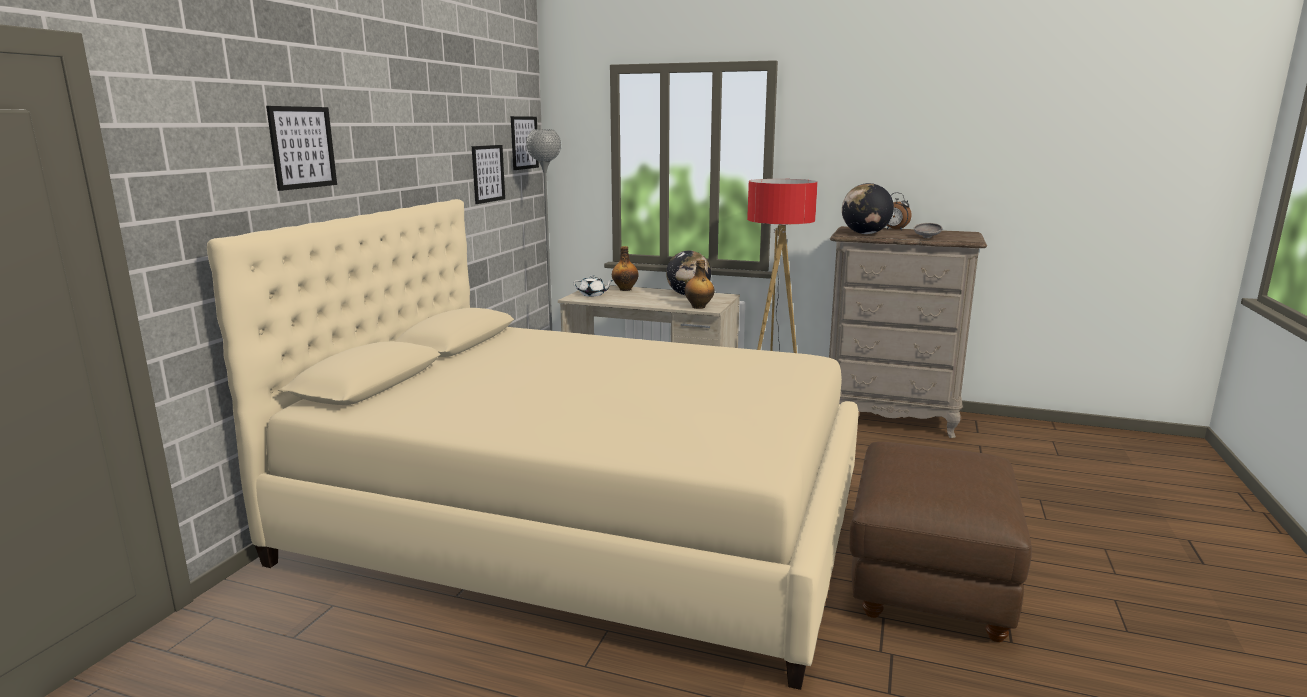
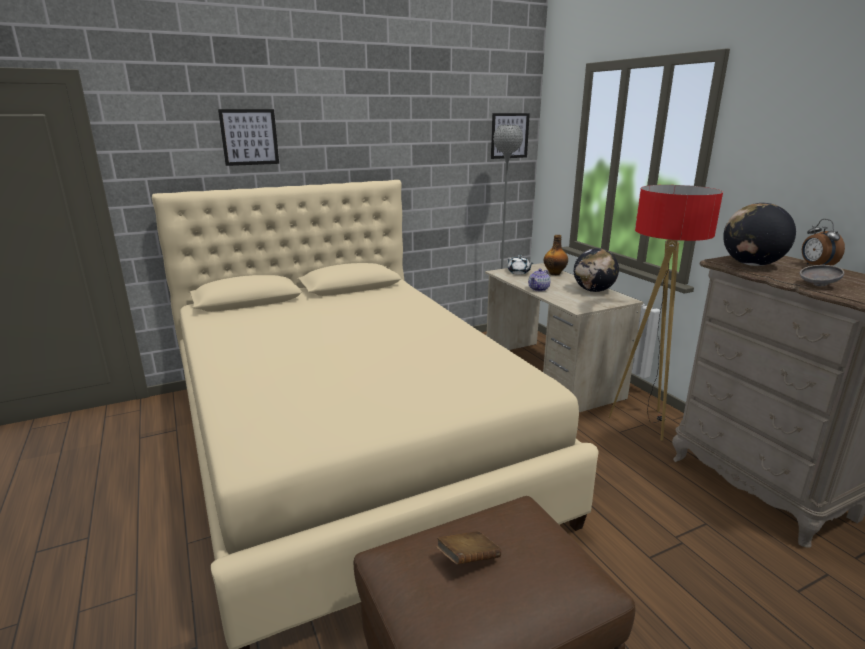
camera: 45 degrees right, 5 degrees up
(488, 173) = (455, 160): picture -> none
(645, 303) = (539, 289): none -> teapot
(698, 307) = (572, 304): bottle -> none
(931, 475) = (468, 559): none -> brown book

